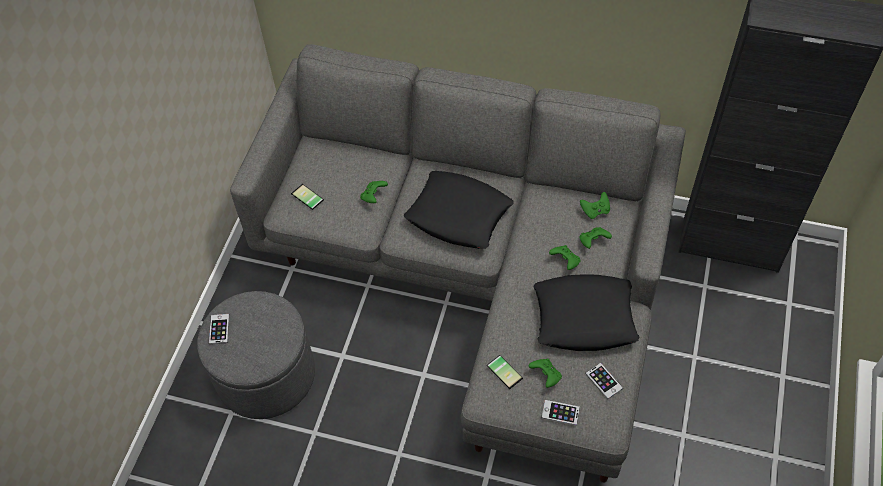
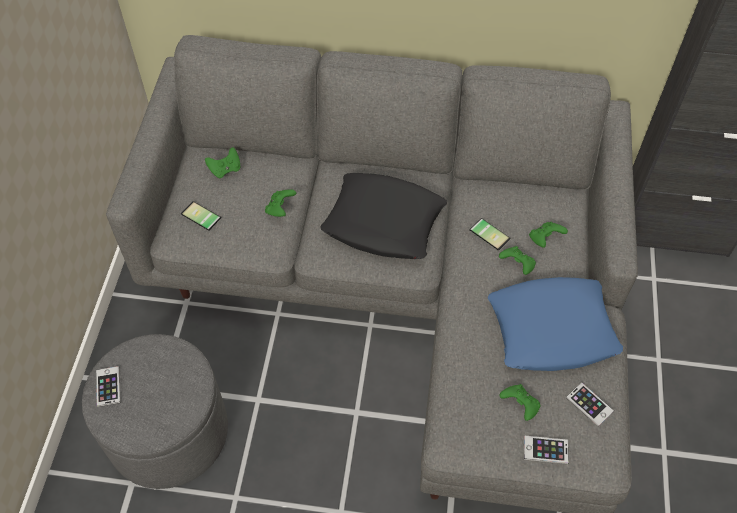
camera: 10 degrees left, 0 degrees up
(506, 370) = (471, 404): phone -> phone (491, 233)
(584, 317) = (552, 329): black pillow -> blue pillow
(595, 211) = (540, 204): green game controller -> green game controller (225, 169)

